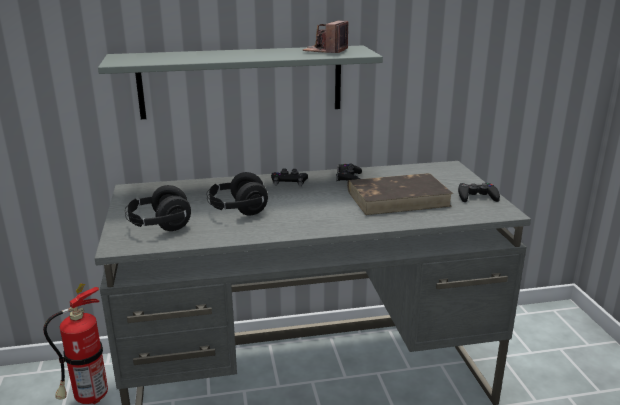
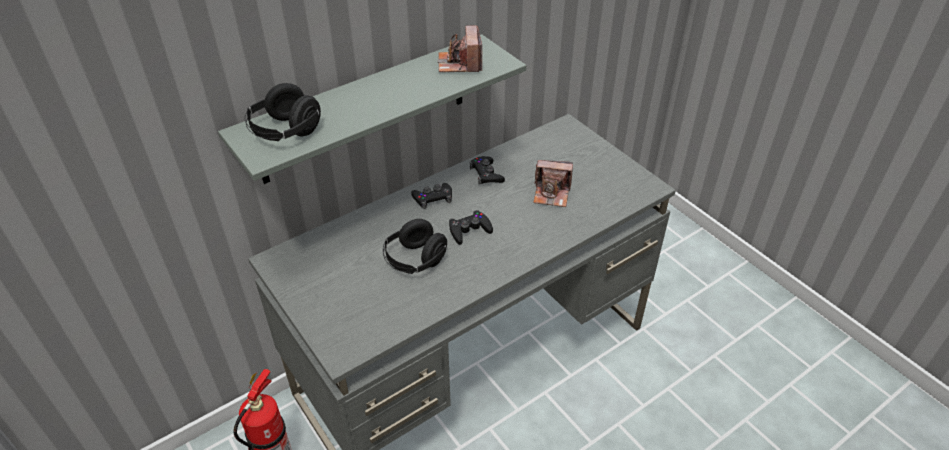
camera: 25 degrees left, 20 degrees up
(159, 225) = (356, 310): black headphones -> black headphones (285, 132)
(398, 198) = (552, 193): brown book -> camera
(477, 197) = (617, 170): black game controller -> black game controller (469, 230)

